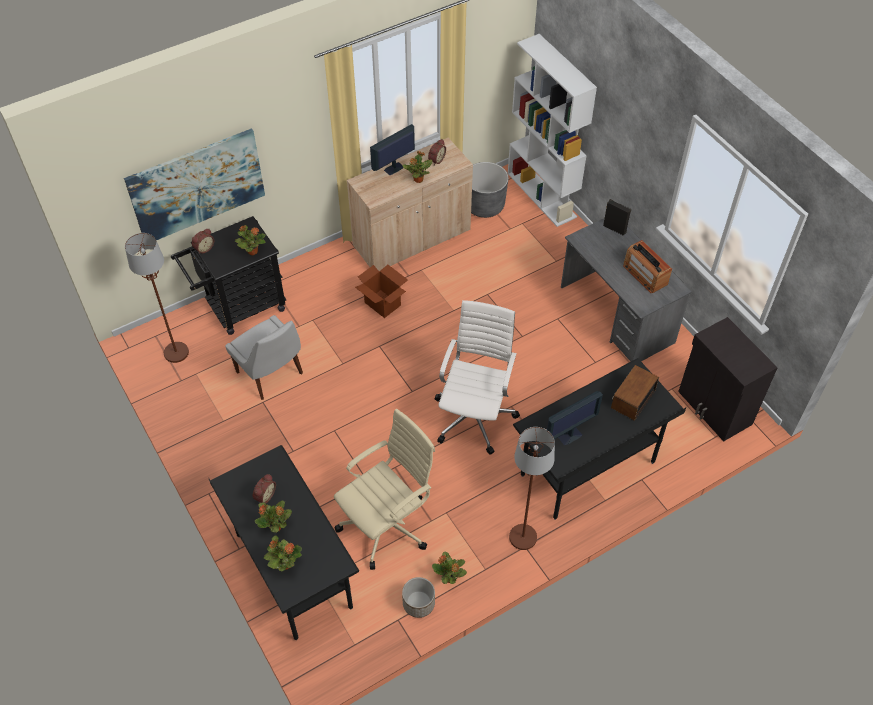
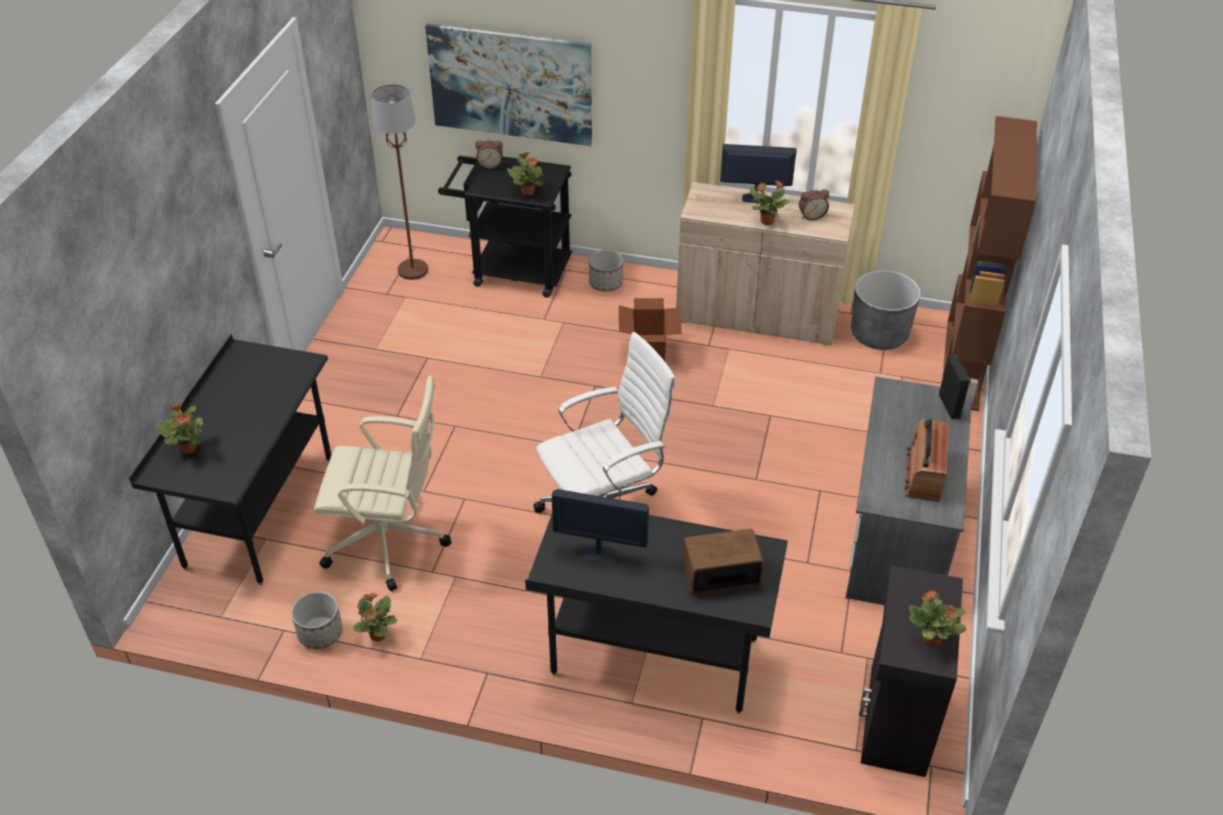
camera: 45 degrees right, 10 degrees down
(264, 495) = (254, 383): alarm clock -> none
(271, 374) = (465, 341): white chair -> none
(276, 527) = (226, 414): potted plant -> potted plant (932, 640)
(305, 277) = (606, 283): none -> planter
(523, 537) = (496, 662): brown floor lamp -> none
(542, 195) = (963, 365): white bookcase -> brown bookcase

